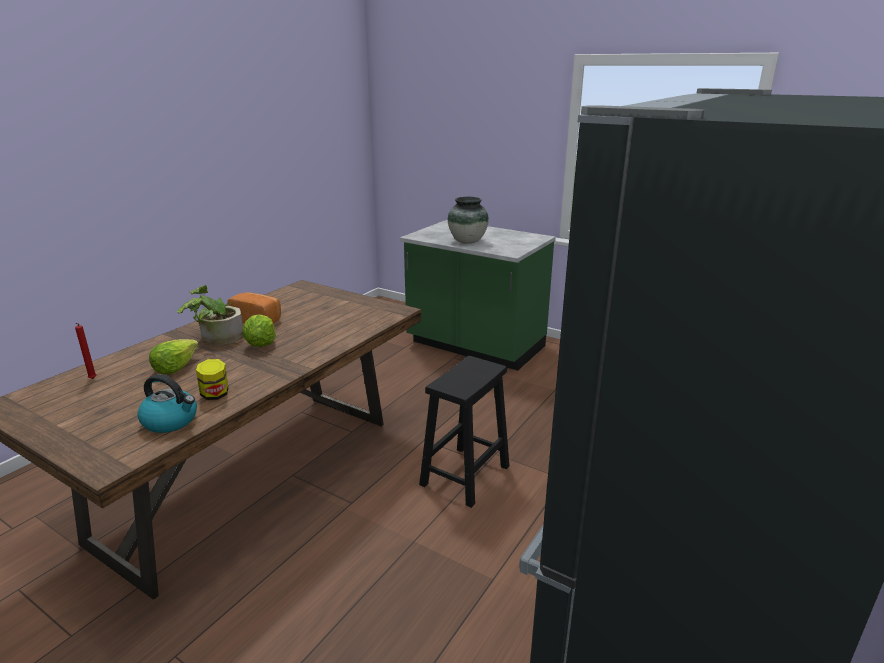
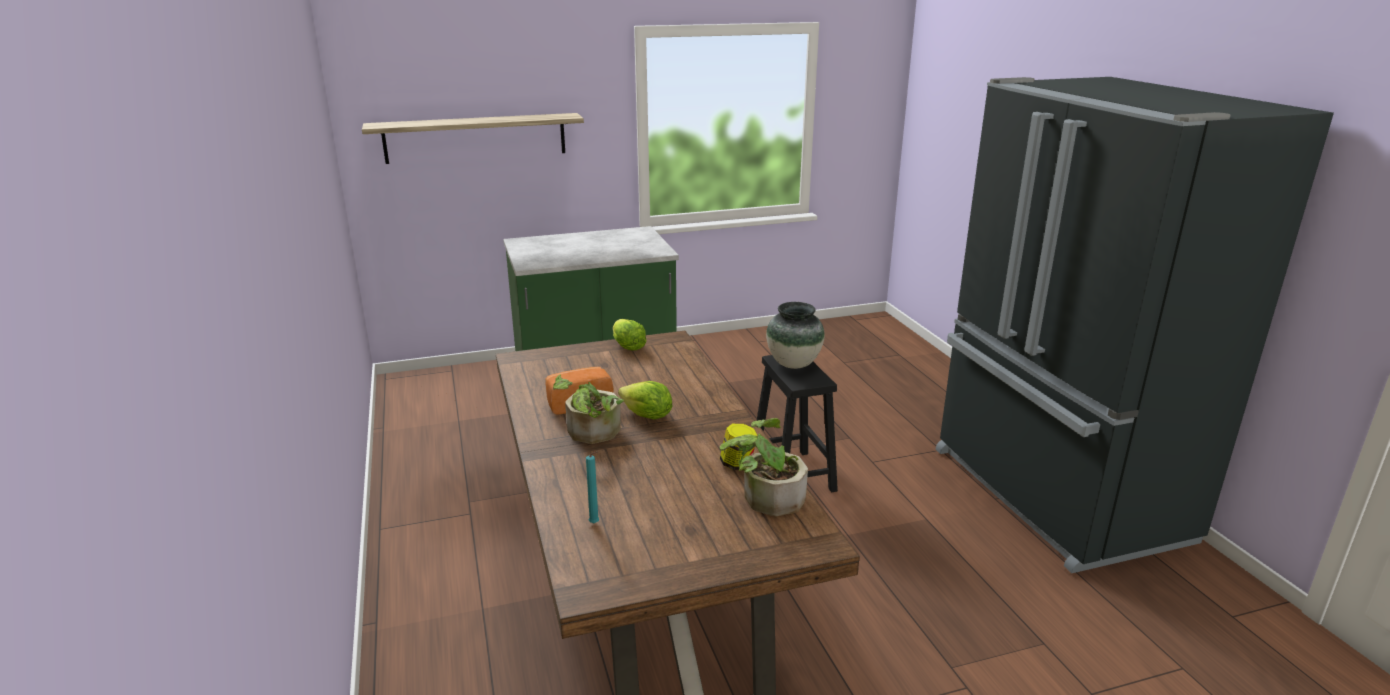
camera: 50 degrees left, 0 degrees up
(92, 379) = (595, 524): red candle -> turquoise candle
(171, 421) = (765, 496): kettle -> potted plant
(175, 367) = (637, 471): lettuce -> lettuce (627, 345)
(447, 140) = (475, 138): none -> shelf
(468, 241) = (595, 254): vase -> vase (793, 364)

